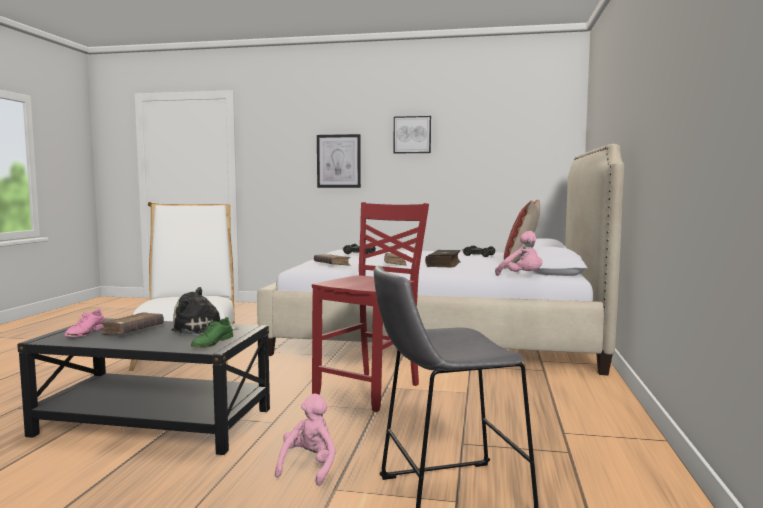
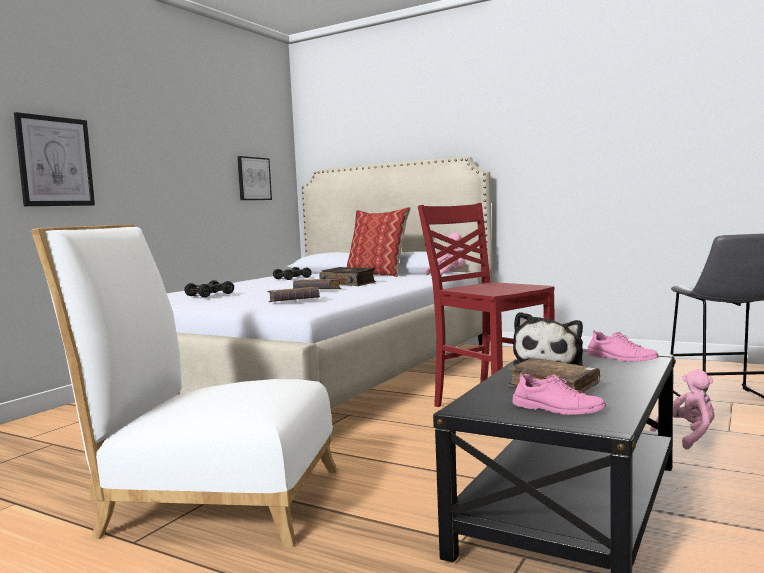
camera: 70 degrees left, 0 degrees up
(212, 342) = (621, 358): green shoe -> pink shoe
(309, 467) = (688, 437): pink plush toy -> pink plush toy turned 120 degrees clockwise
(412, 135) = (152, 130): picture -> picture (253, 178)

